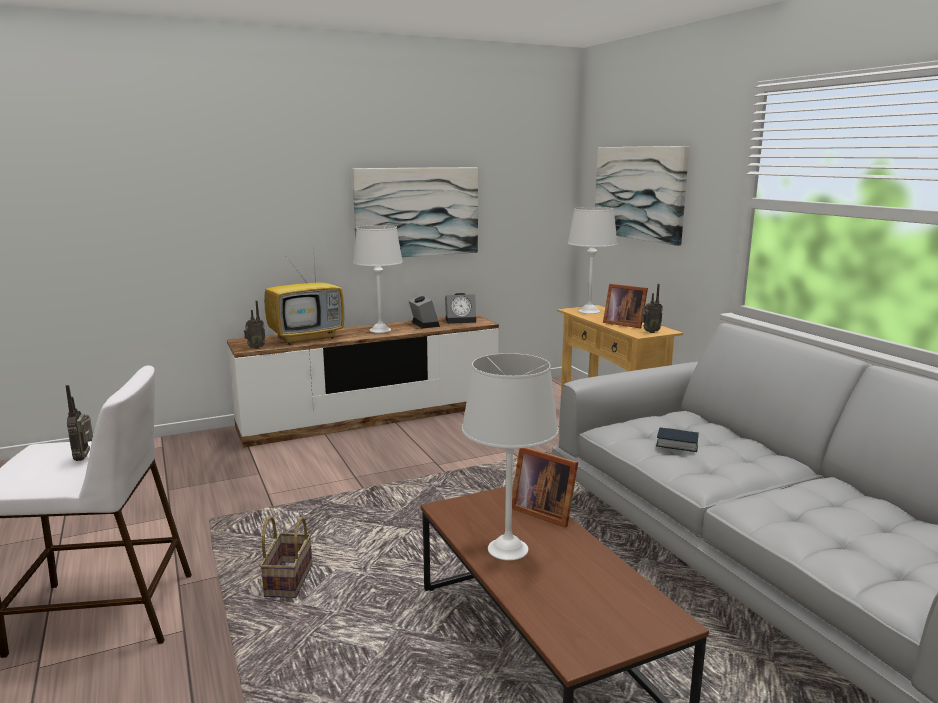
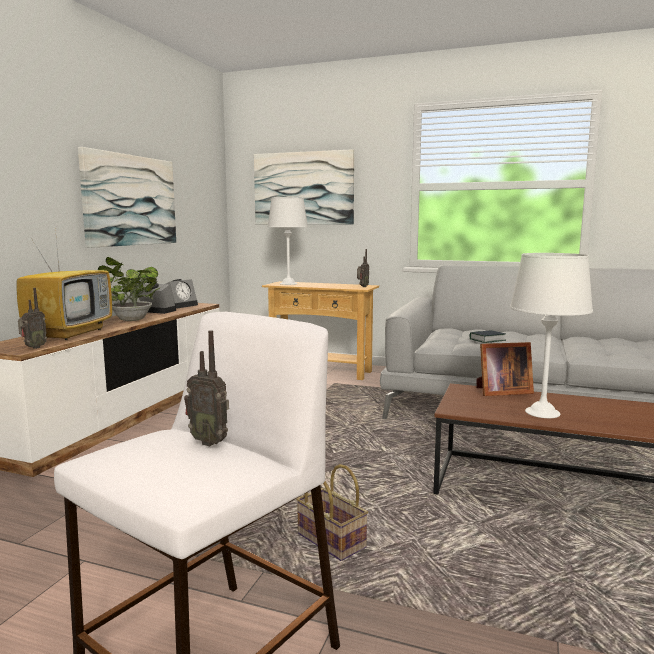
camera: 45 degrees left, 5 degrees down
(380, 330) = (129, 319): white table lamp -> potted plant
(623, 324) = (333, 286): picture frame -> none

